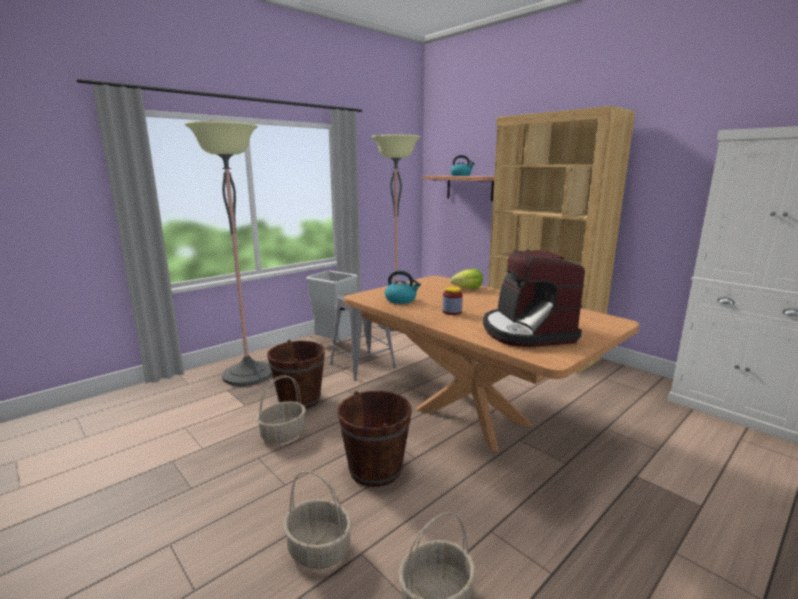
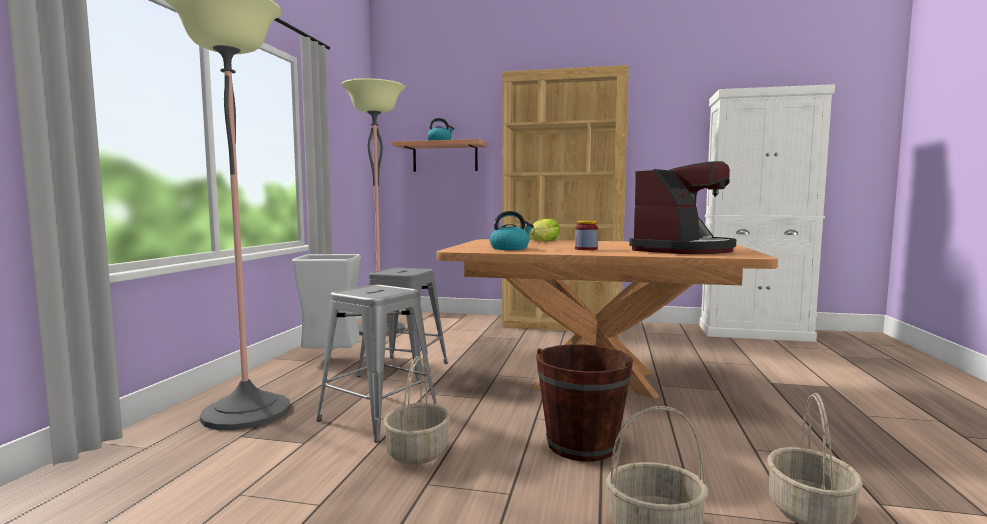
camera: 35 degrees left, 10 degrees down
(299, 399) = (378, 416): brown bucket -> grey stool
(526, 331) = (683, 250): coffee machine -> coffee machine turned 90 degrees counterclockwise

